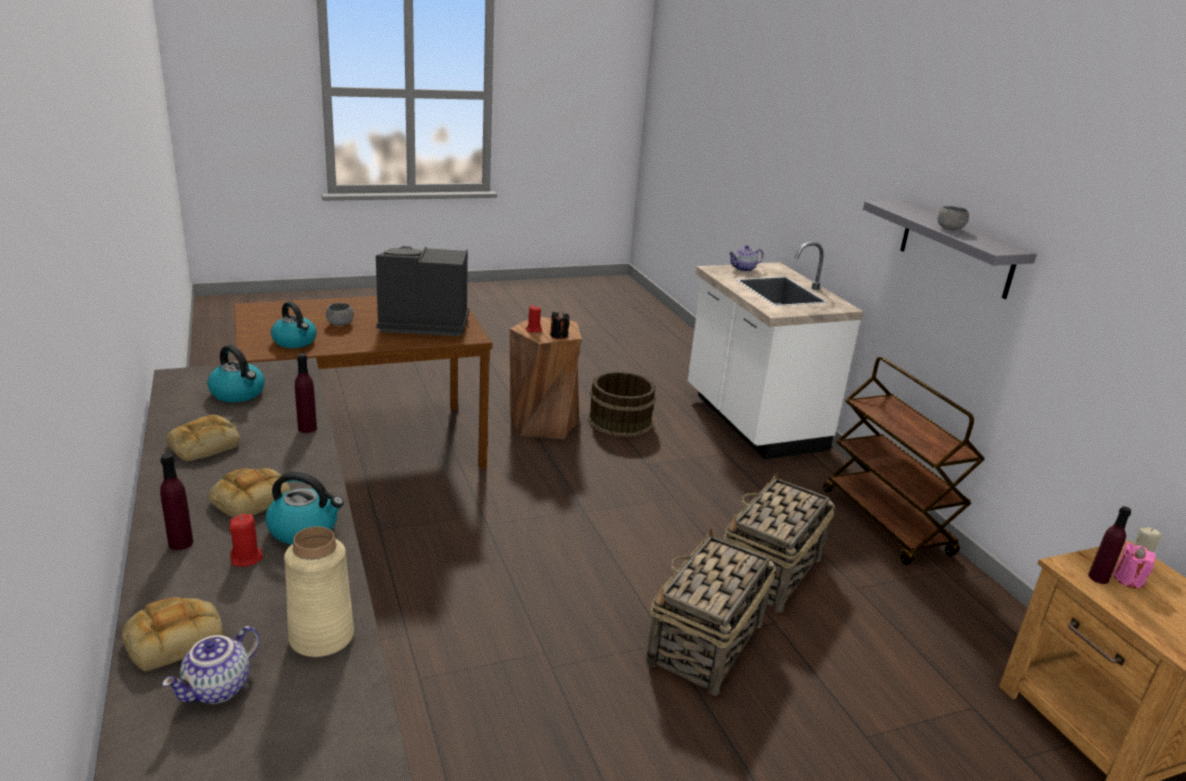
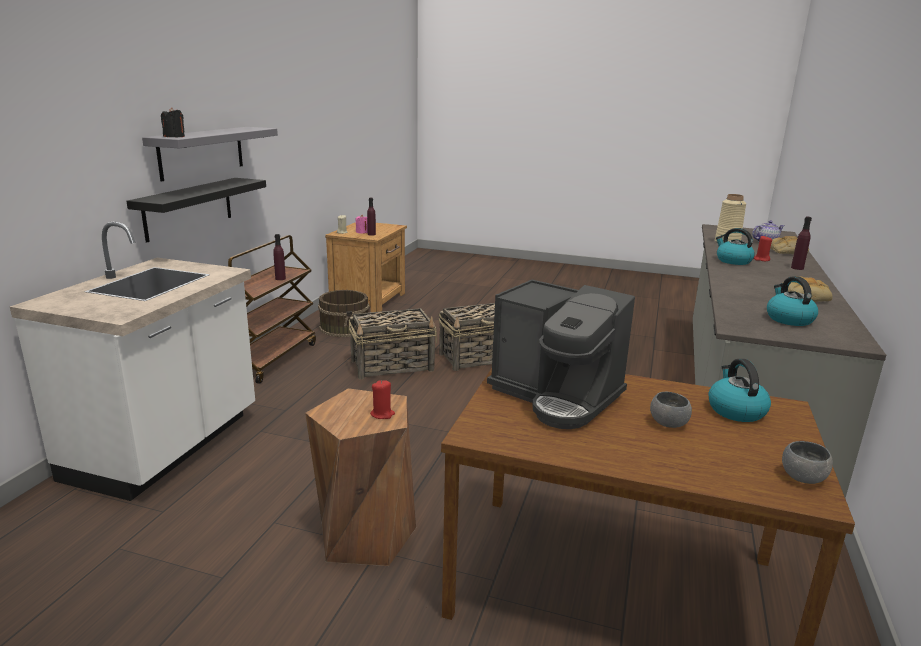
camera: 140 degrees left, 5 degrees down
(250, 499) = (764, 273): bread -> none
(307, 428) = (729, 291): purple bottle -> purple bottle (280, 278)
(559, 335) = (366, 398): black candle -> black candle (174, 137)
(619, 421) = (282, 501): brown bucket -> brown bucket (345, 327)
(743, 269) = (88, 308): teapot -> none
(918, 296) = (189, 208): none -> black shelf
(950, 229) = (228, 131): grey bowl -> grey bowl (802, 477)

